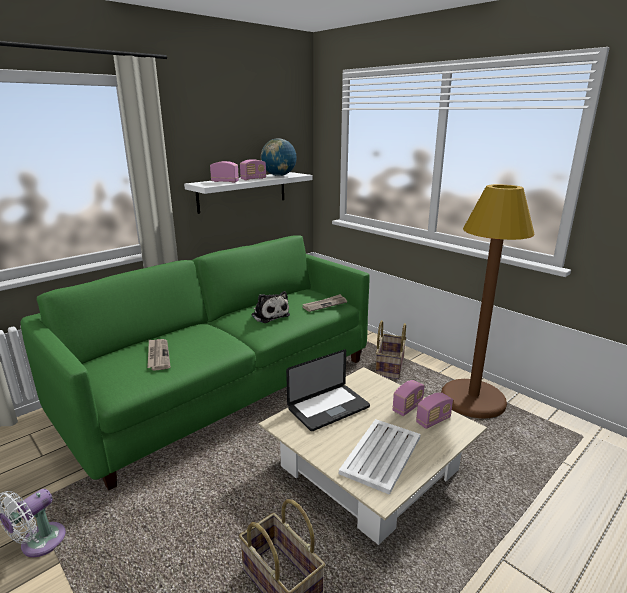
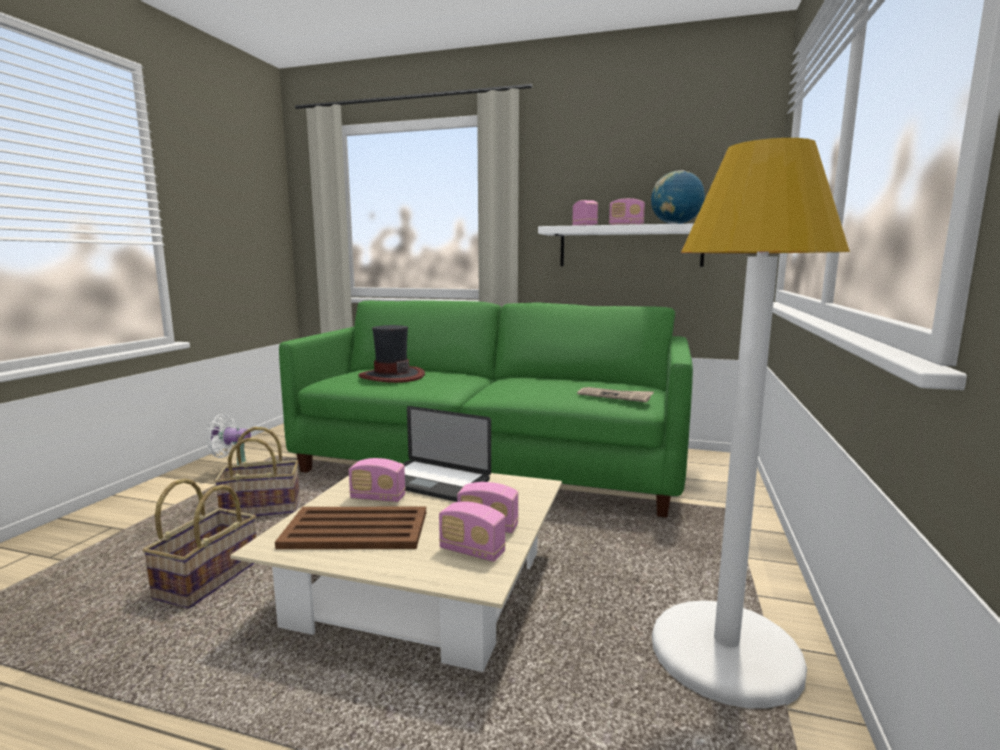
camera: 60 degrees right, 10 degrees down
(158, 355) = (391, 376): newspaper -> hat
(269, 315) = (537, 385): plush toy -> none
(337, 436) = (378, 498): none -> radio
(380, 455) = (354, 529): white tray -> brown tray
(389, 367) = (693, 544): basket -> basket (262, 508)
(473, 400) = (725, 654): brown floor lamp -> white floor lamp

